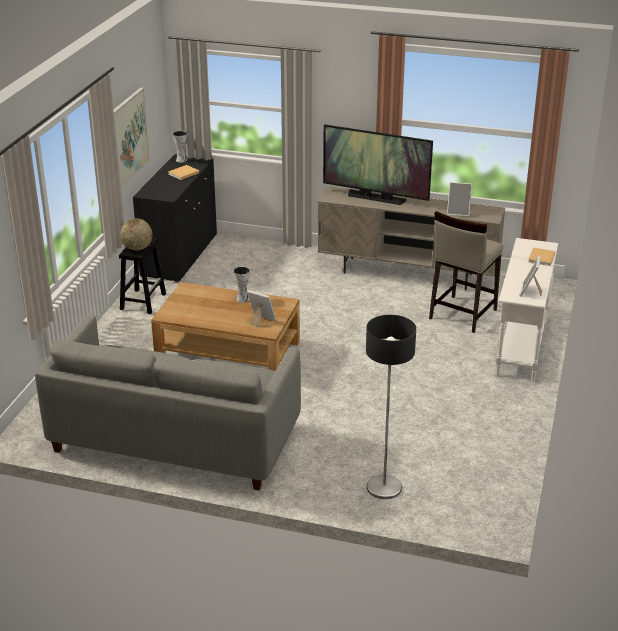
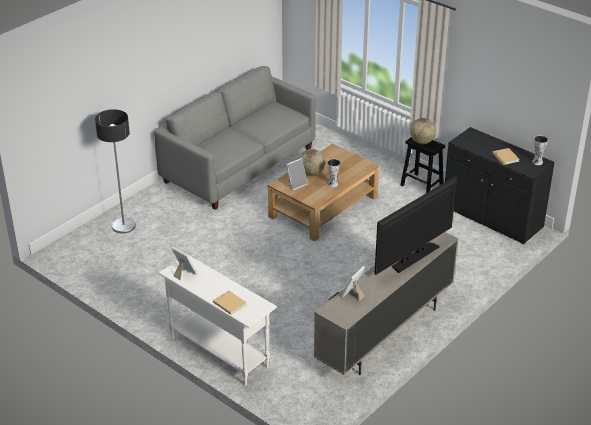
camera: 115 degrees right, 5 degrees up
(127, 138) = (483, 84): picture -> none
(228, 317) = (311, 172): none -> globe
(462, 314) = (294, 340): beige stool -> none

